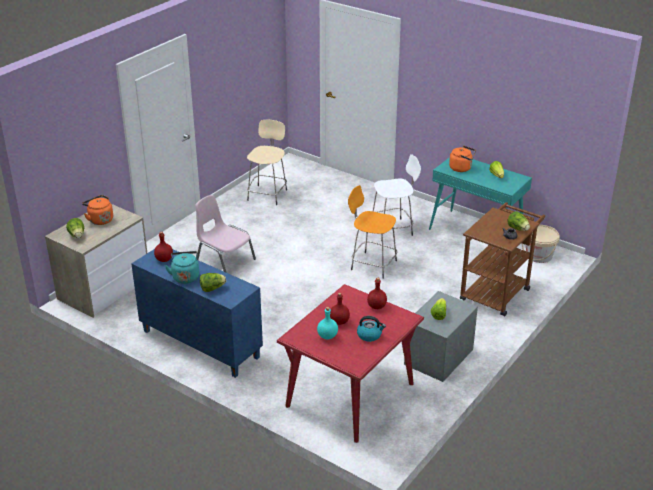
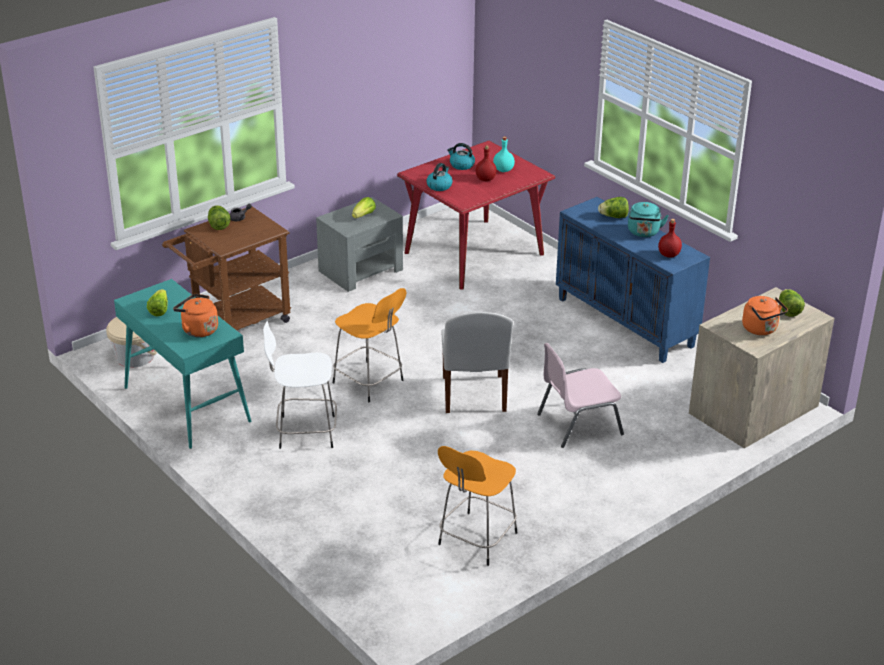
camera: 165 degrees left, 0 degrees up
(224, 260) = (578, 424): pink chair -> pink chair turned 105 degrees clockwise
(268, 194) = (476, 540): beige stool -> orange stool
(298, 267) = (474, 396): none -> white chair
(377, 306) = (439, 186): red bottle -> kettle

